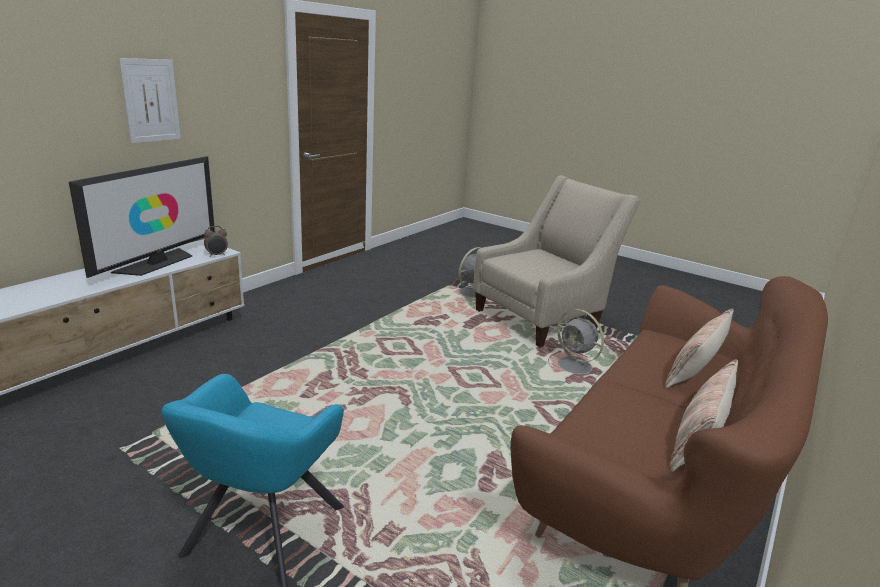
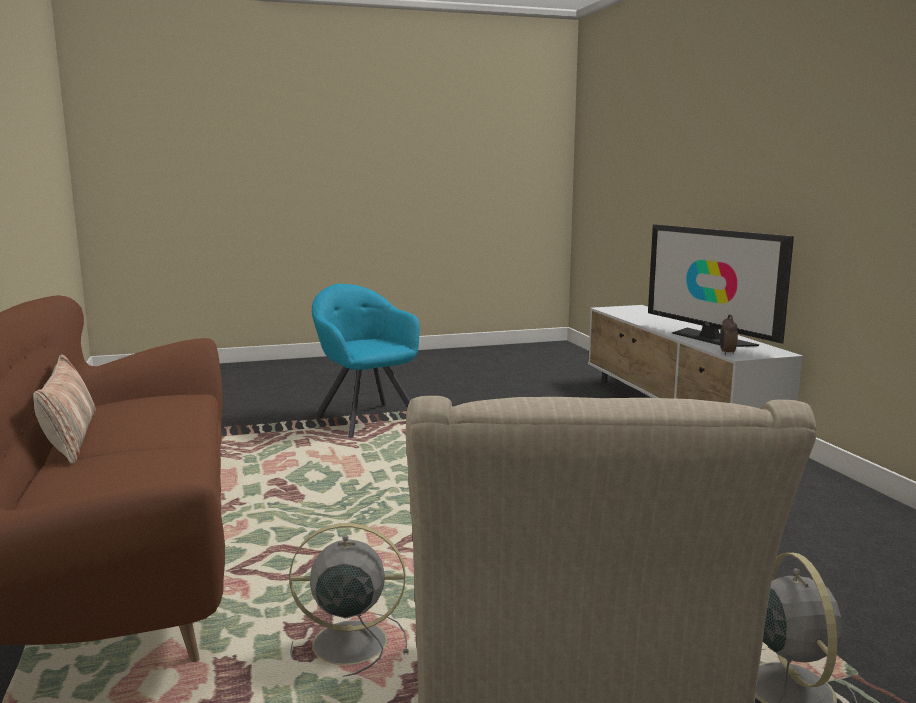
camera: 130 degrees right, 10 degrees down
(151, 100) = (791, 164): picture -> none
(695, 368) = (88, 489): pillow -> none

